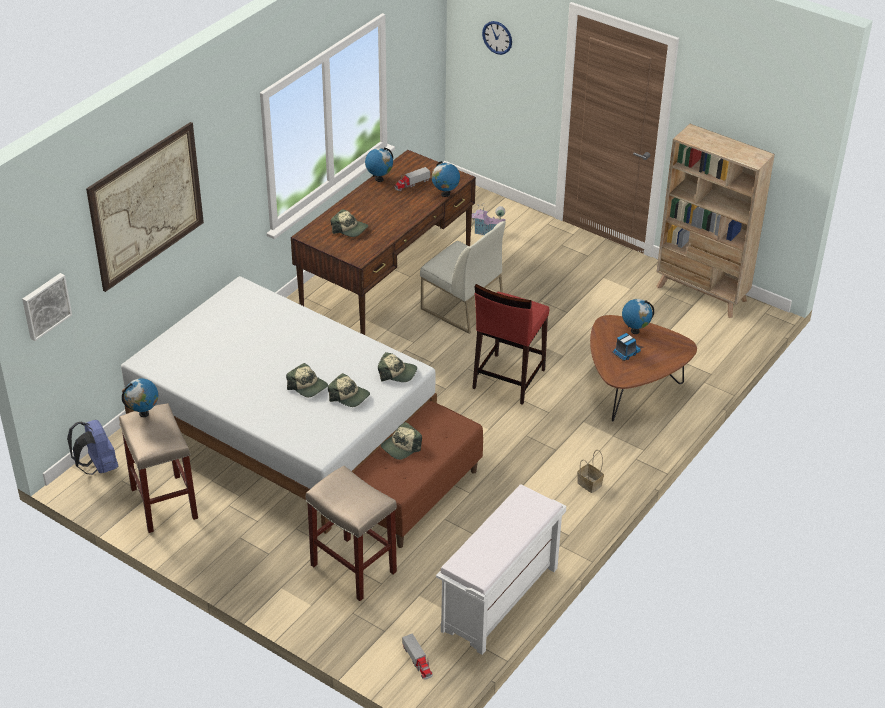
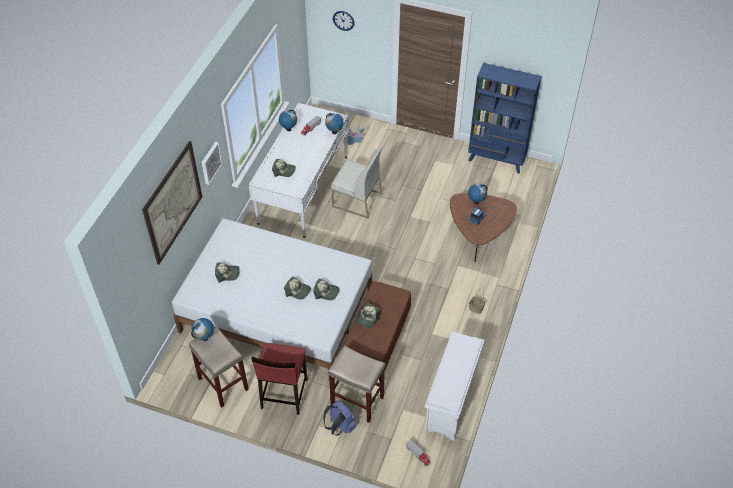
camera: 15 degrees left, 10 degrees up
(45, 305) = (129, 289): picture -> picture (210, 162)
(98, 467) = (170, 368): blue backpack -> blue backpack (340, 427)
(386, 279) = (303, 189): brown desk -> white desk
(397, 373) = (349, 268): cap -> cap (227, 274)
(507, 379) = (402, 245): red stool -> red stool (283, 394)
(701, 294) = (496, 160): beige bookcase -> blue bookcase

